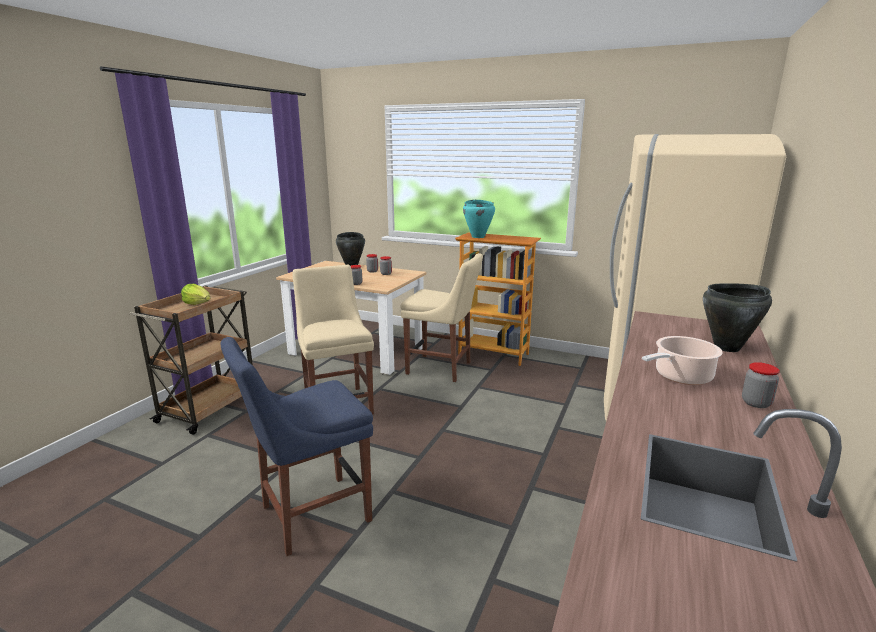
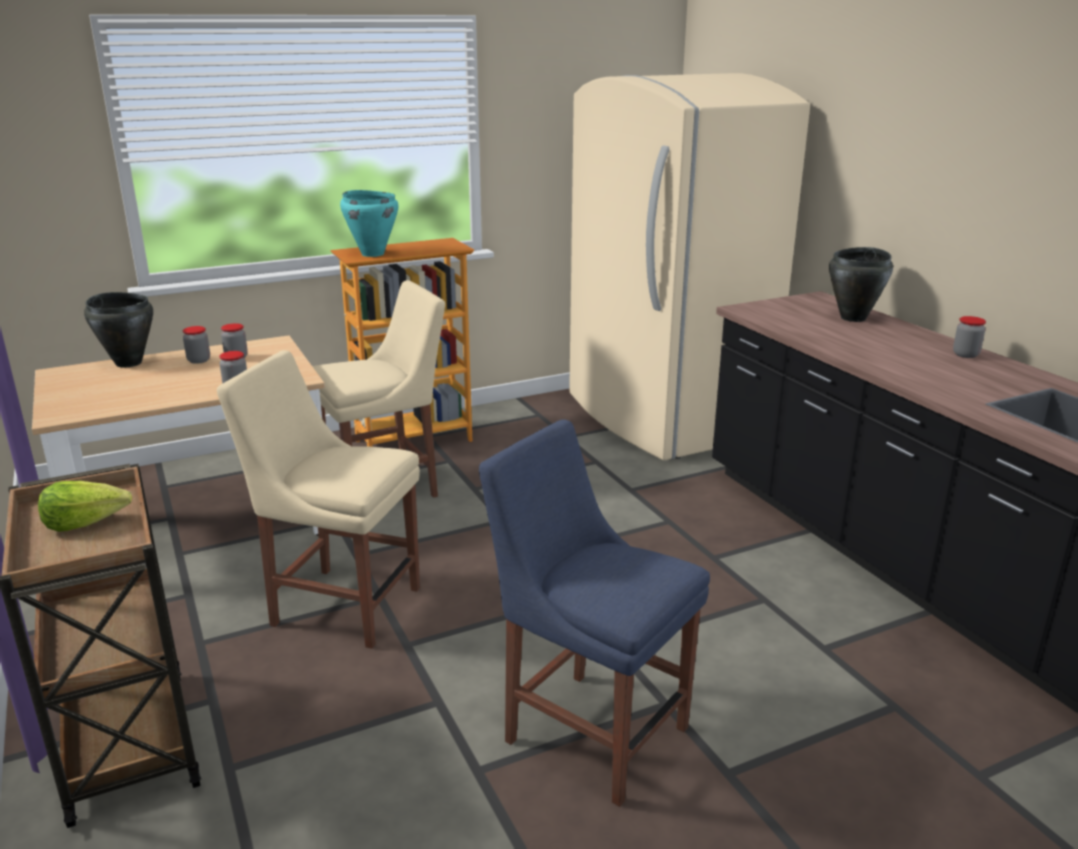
camera: 50 degrees left, 5 degrees up
(310, 515) = (589, 729): blue chair -> blue chair turned 120 degrees clockwise
(680, 377) = (893, 354): cooking pot -> none

